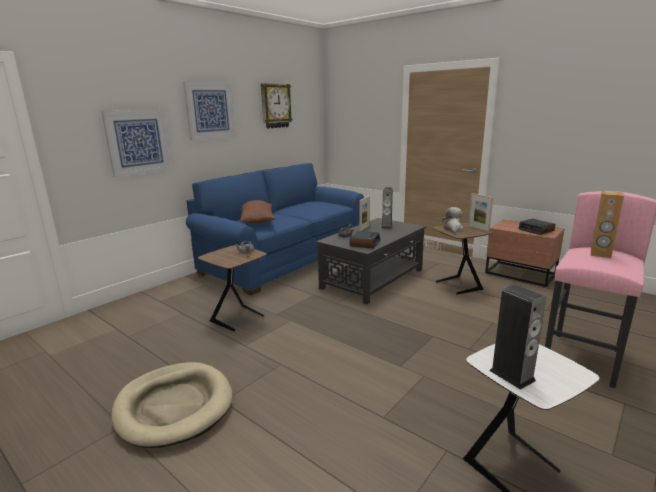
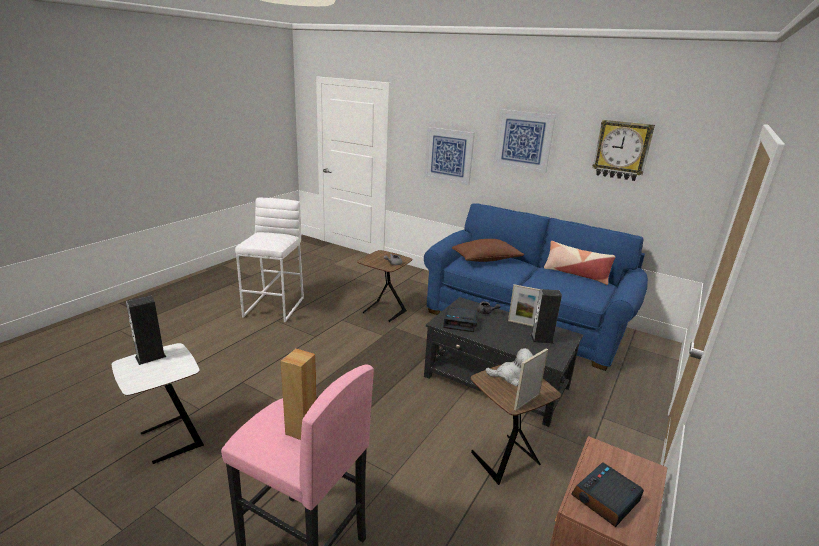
camera: 80 degrees right, 5 degrees up
(174, 406) = (275, 307): beige dog bed -> white stool
(297, 204) = (575, 274): none -> pillow

